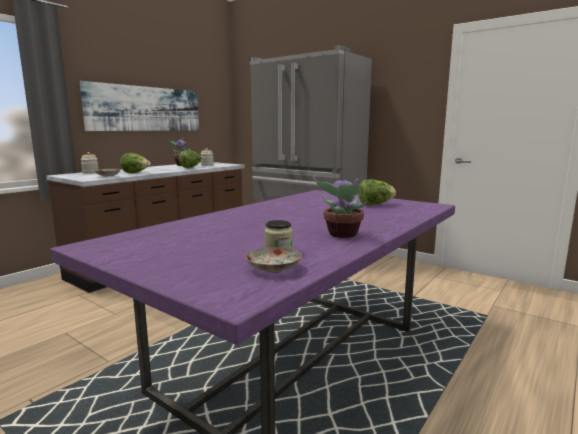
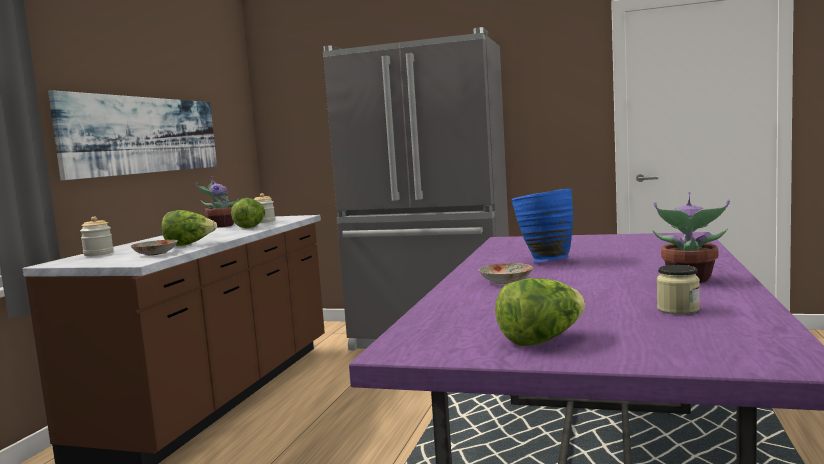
camera: 20 degrees left, 5 degrees down
(273, 269) = (730, 326): plate -> plate (506, 282)
(298, 208) = (543, 261): none -> blue vase
(375, 204) = (621, 243): lettuce -> lettuce (541, 340)

